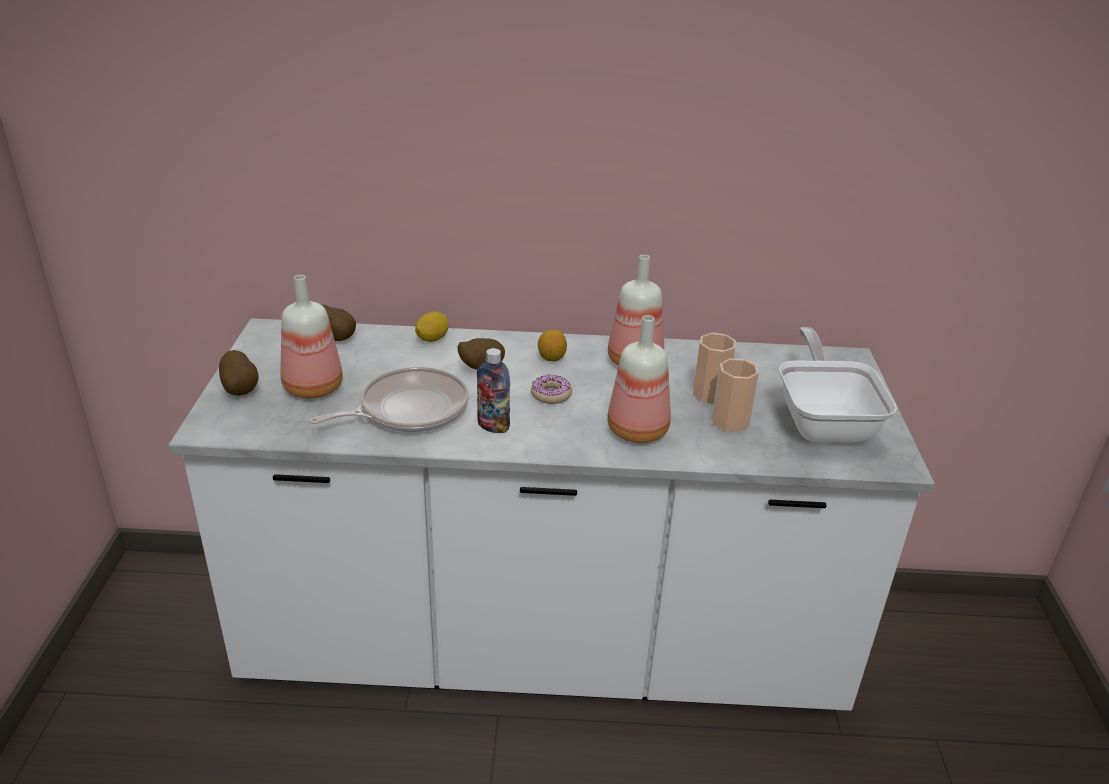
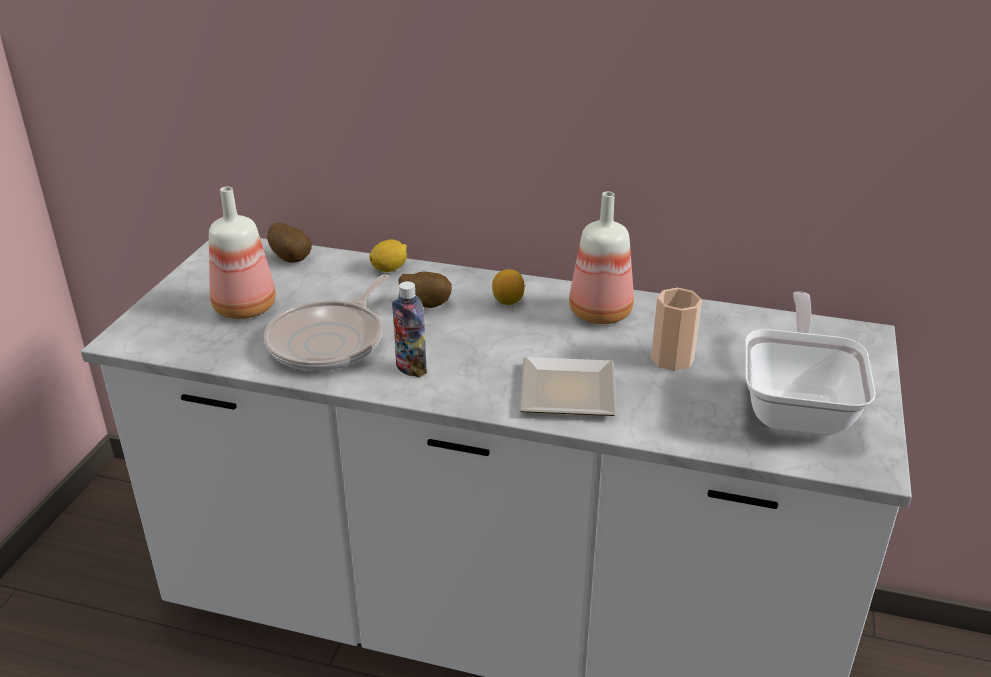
camera: 15 degrees right, 0 degrees up
(241, 390) = (174, 303): potato -> none
(408, 410) = (330, 341): frying pan -> frying pan turned 135 degrees clockwise
(551, 394) = (489, 341): donut -> none
(638, 429) = (570, 390): bottle -> plate
(730, 421) = (682, 393): cup -> none

